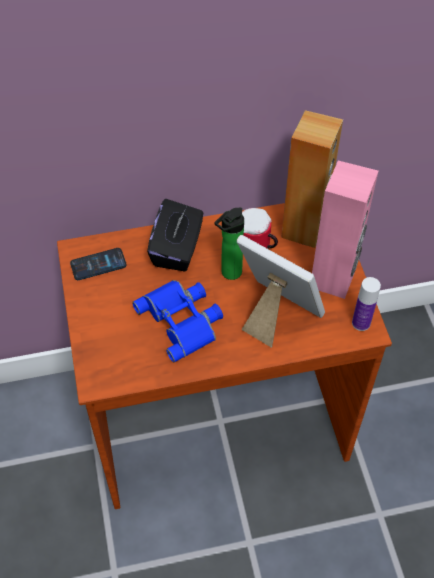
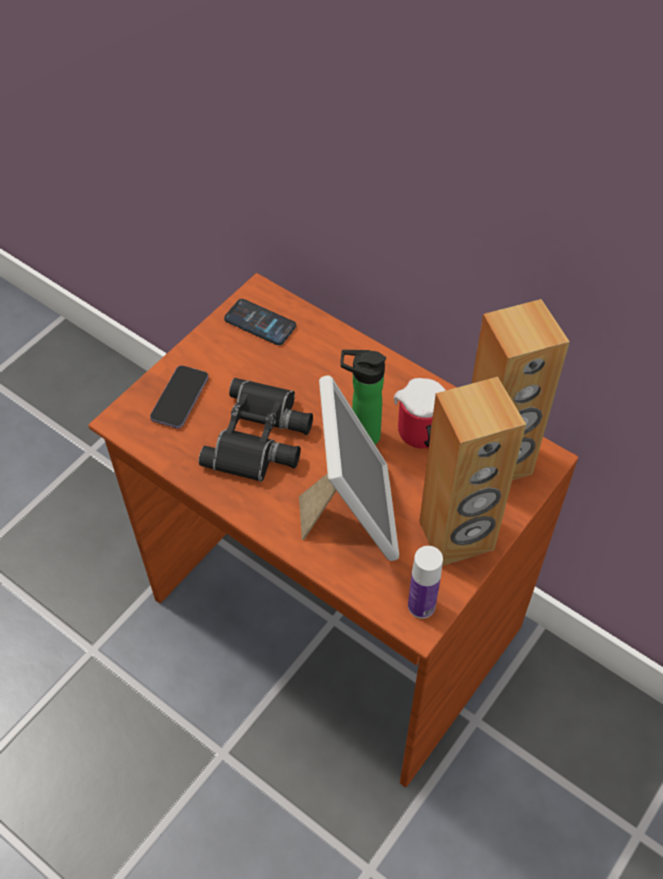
camera: 50 degrees right, 0 degrees up
(111, 341) = (180, 398): none -> phone
(177, 249) = (345, 370): black tissue box -> none
(182, 320) = (261, 438): blue binoculars -> black binoculars
(333, 278) = (457, 536): pink speaker -> brown speaker

